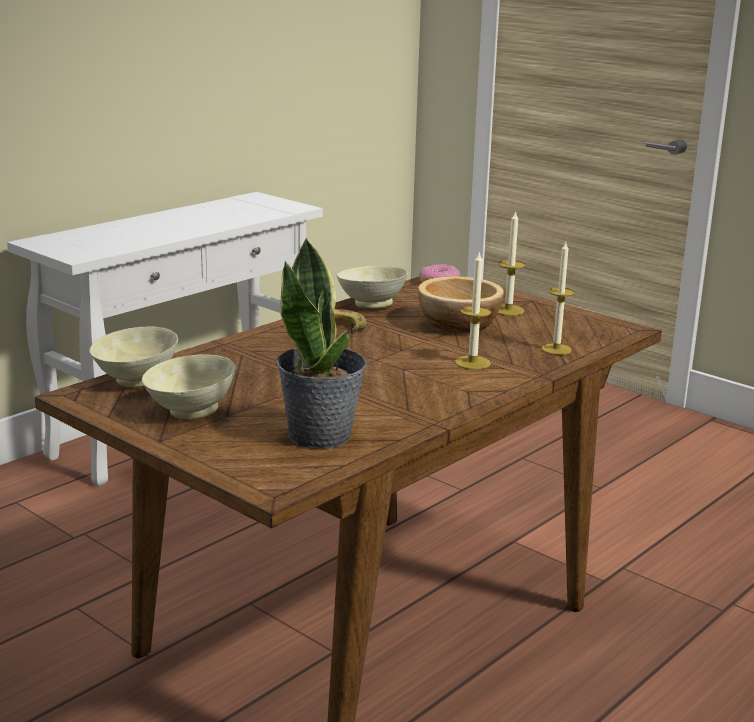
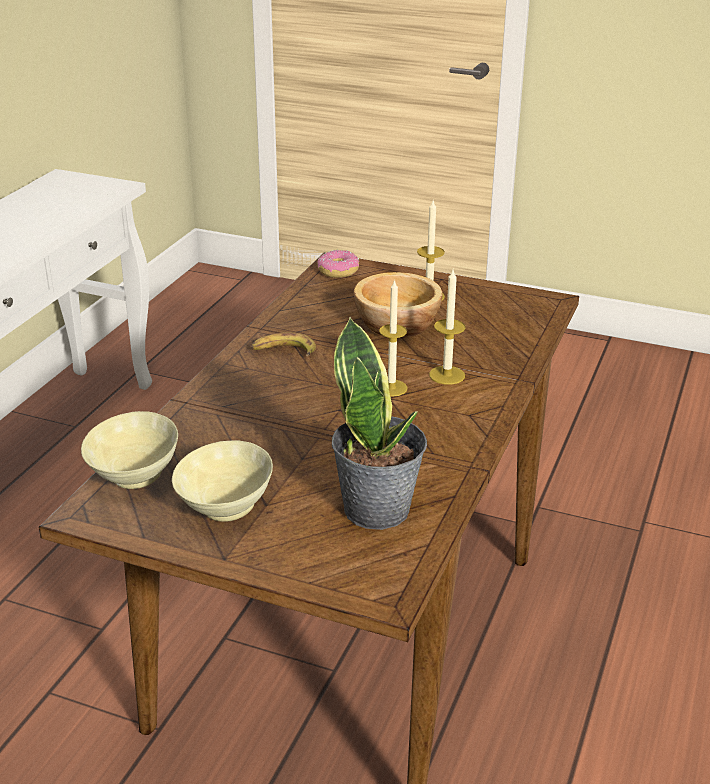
camera: 20 degrees left, 10 degrees up
(372, 304) = (294, 314): beige bowl -> none
(556, 349) = (508, 340): candle -> candle (391, 388)

